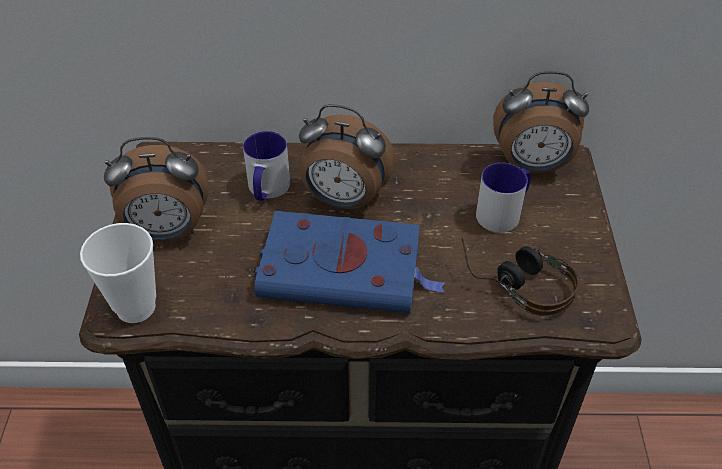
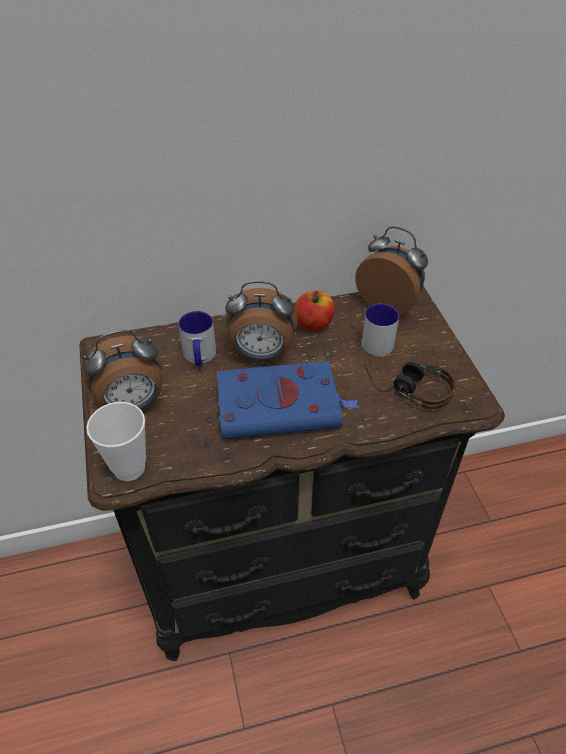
camera: 15 degrees left, 0 degrees up
(424, 175) = (313, 324): none -> apple
(532, 166) = (388, 303): alarm clock -> alarm clock turned 135 degrees counterclockwise

